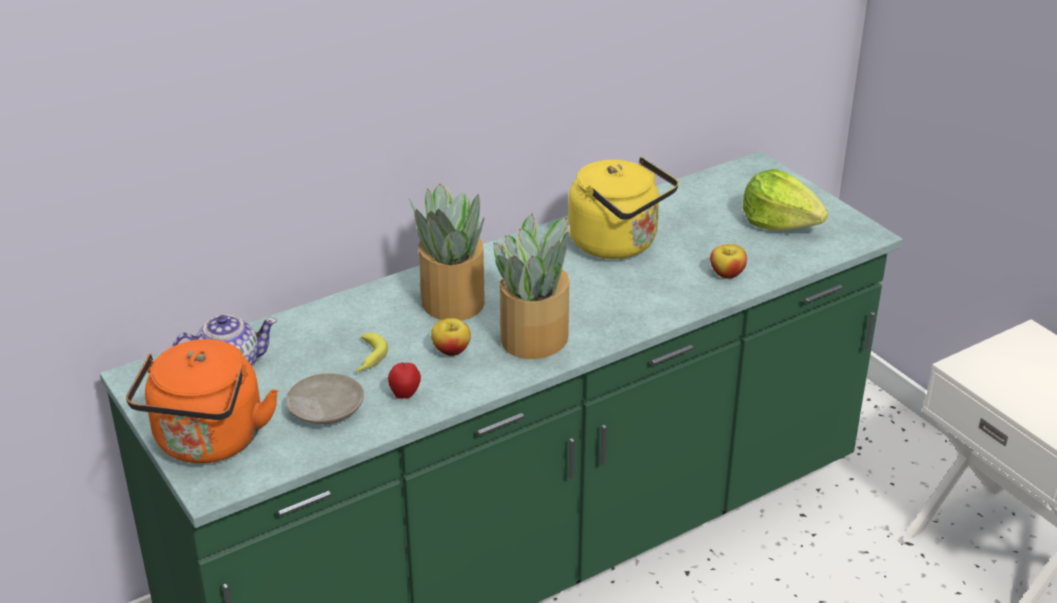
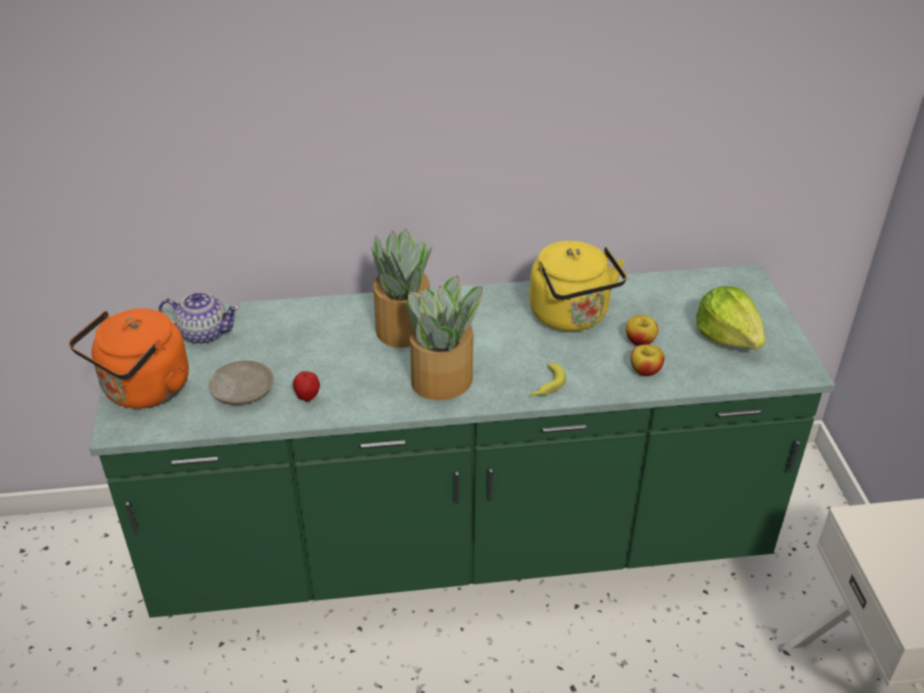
camera: 25 degrees right, 5 degrees up
(368, 359) = (303, 358): banana -> banana (545, 386)
(451, 350) = (370, 370): apple -> apple (640, 341)

